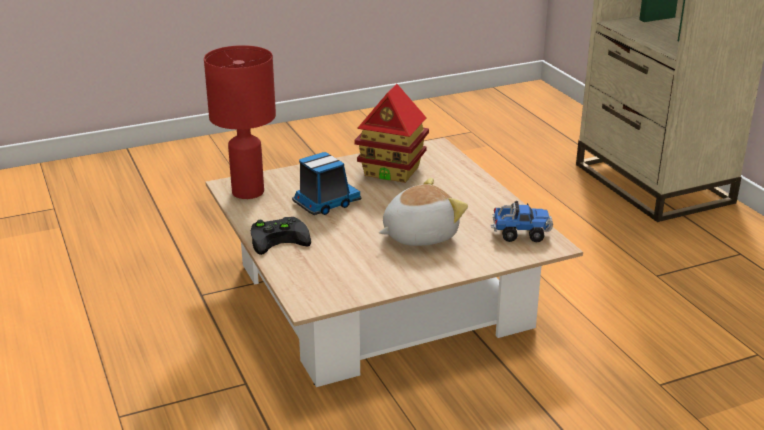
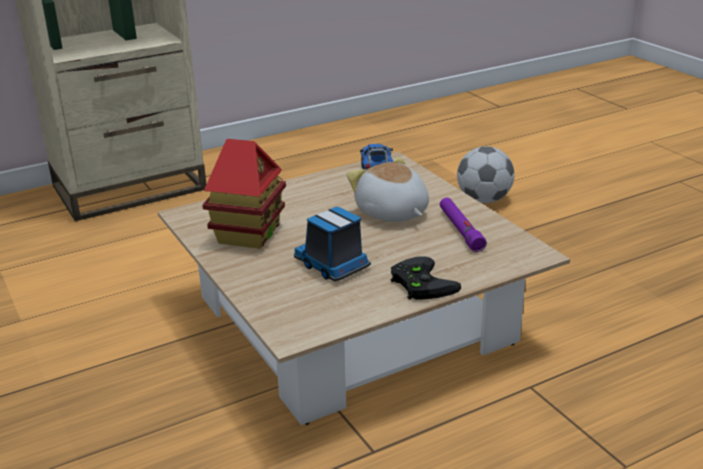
camera: 95 degrees left, 0 degrees up
(249, 192) = (309, 318): red table lamp -> none
(373, 268) = (460, 229): none -> purple flashlight
(660, 415) = (484, 200): none -> football

